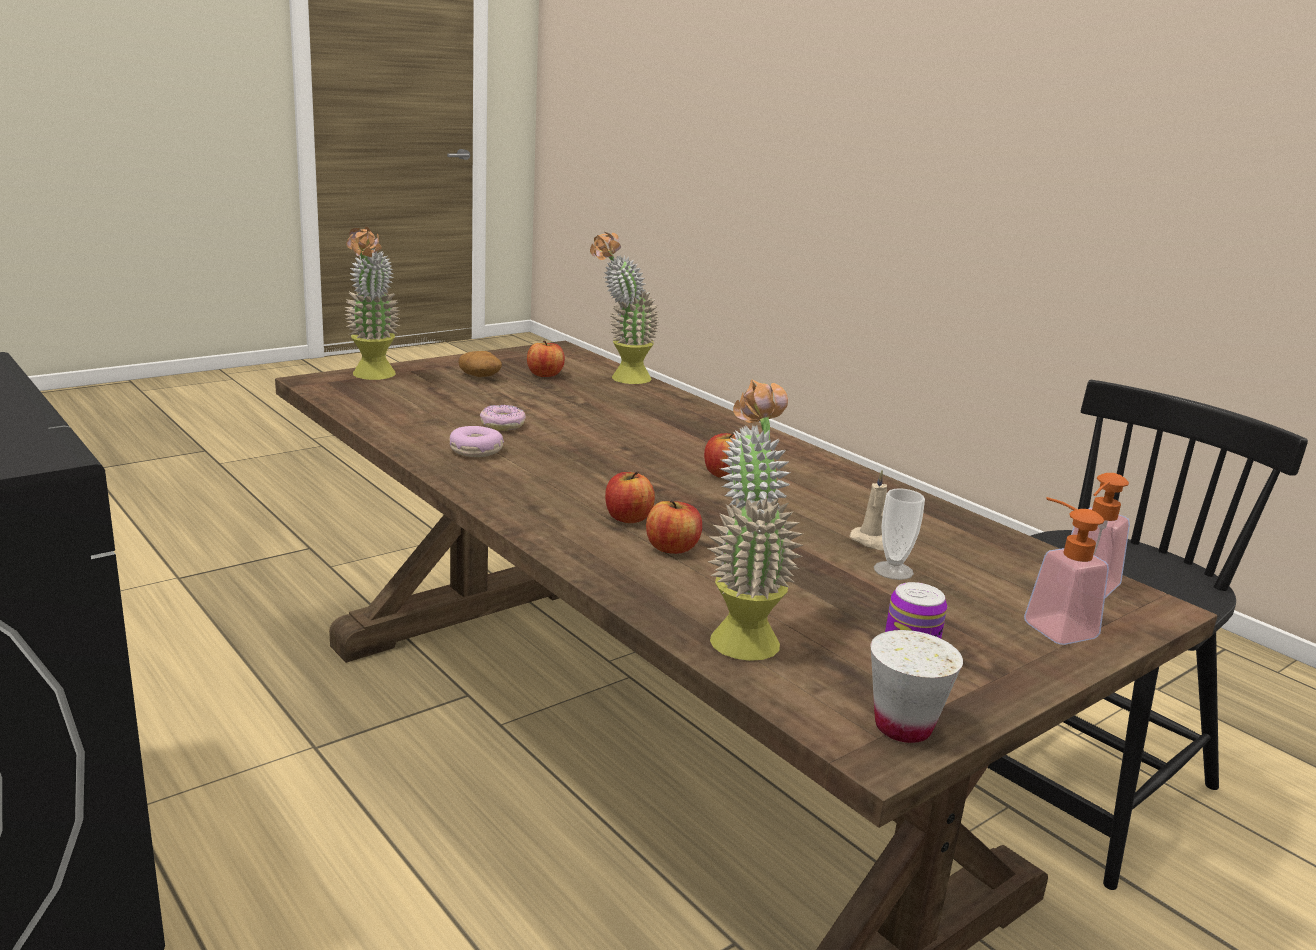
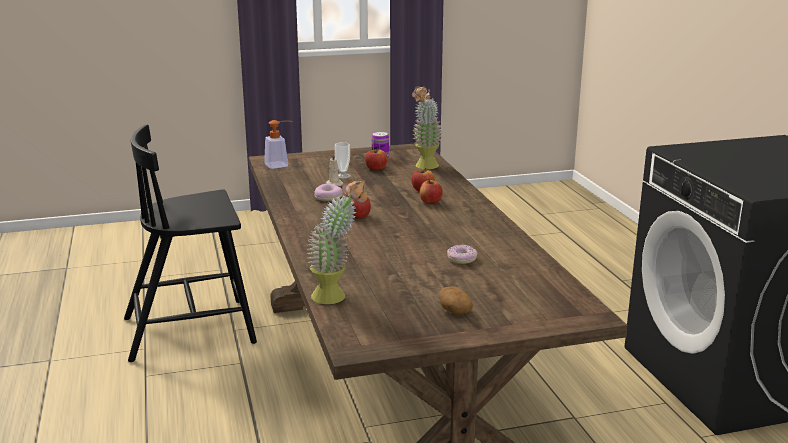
camera: 155 degrees left, 0 degrees up
(373, 377) = (545, 316): potted plant -> none
(476, 451) = (486, 242): donut -> donut (328, 197)
(545, 375) = (398, 307): apple -> apple (376, 169)
(903, 727) = (403, 149): white cup -> none
(1051, 624) = (315, 159): soap dispenser -> none

